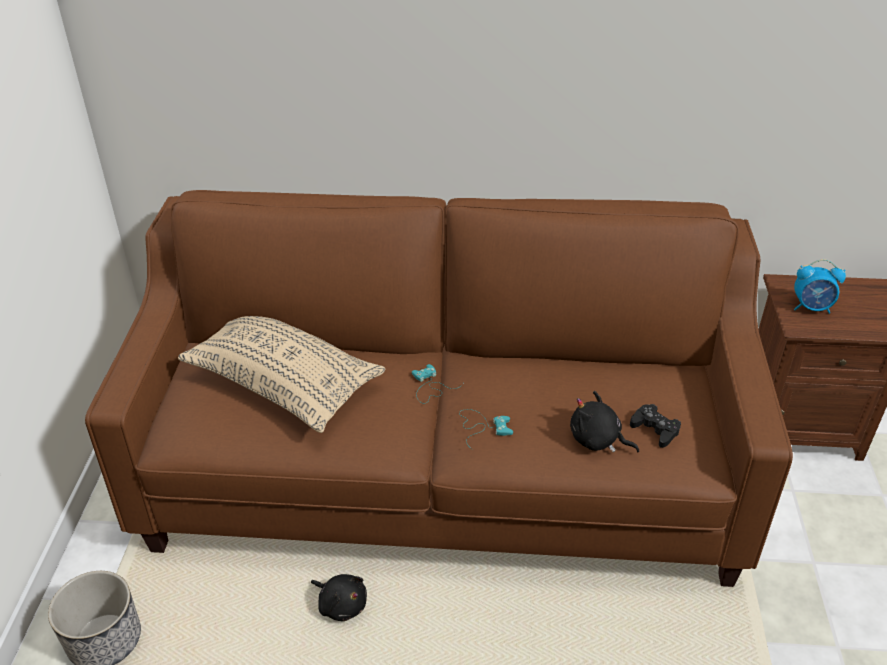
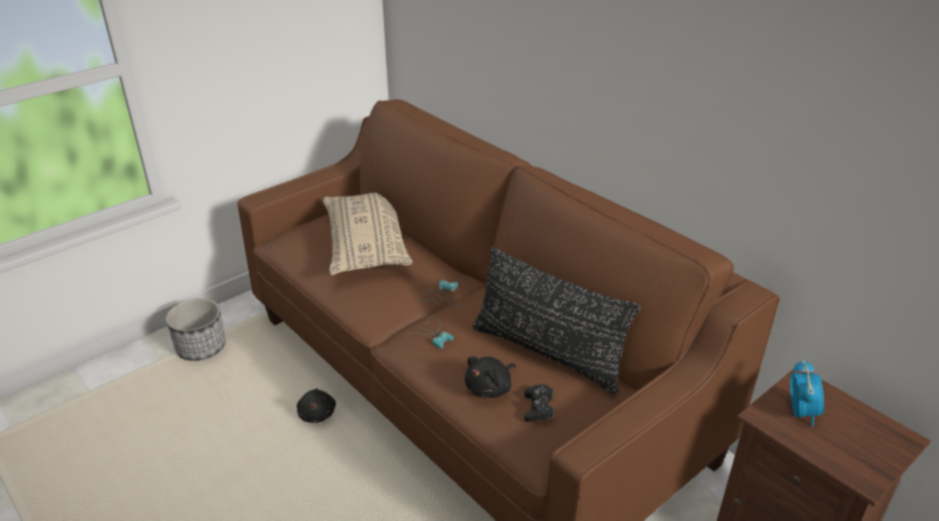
camera: 45 degrees right, 5 degrees down
(594, 379) = (547, 353): none -> black pillow
(597, 440) = (490, 388): black plush toy -> black plush toy turned 120 degrees counterclockwise
(811, 307) = (800, 412): alarm clock -> alarm clock turned 135 degrees counterclockwise

